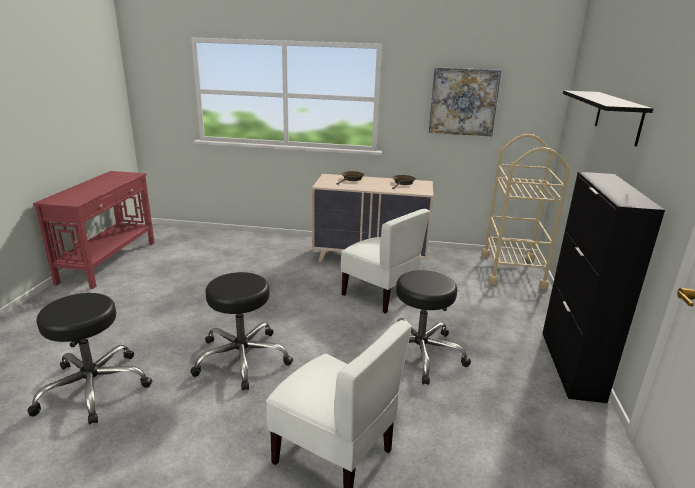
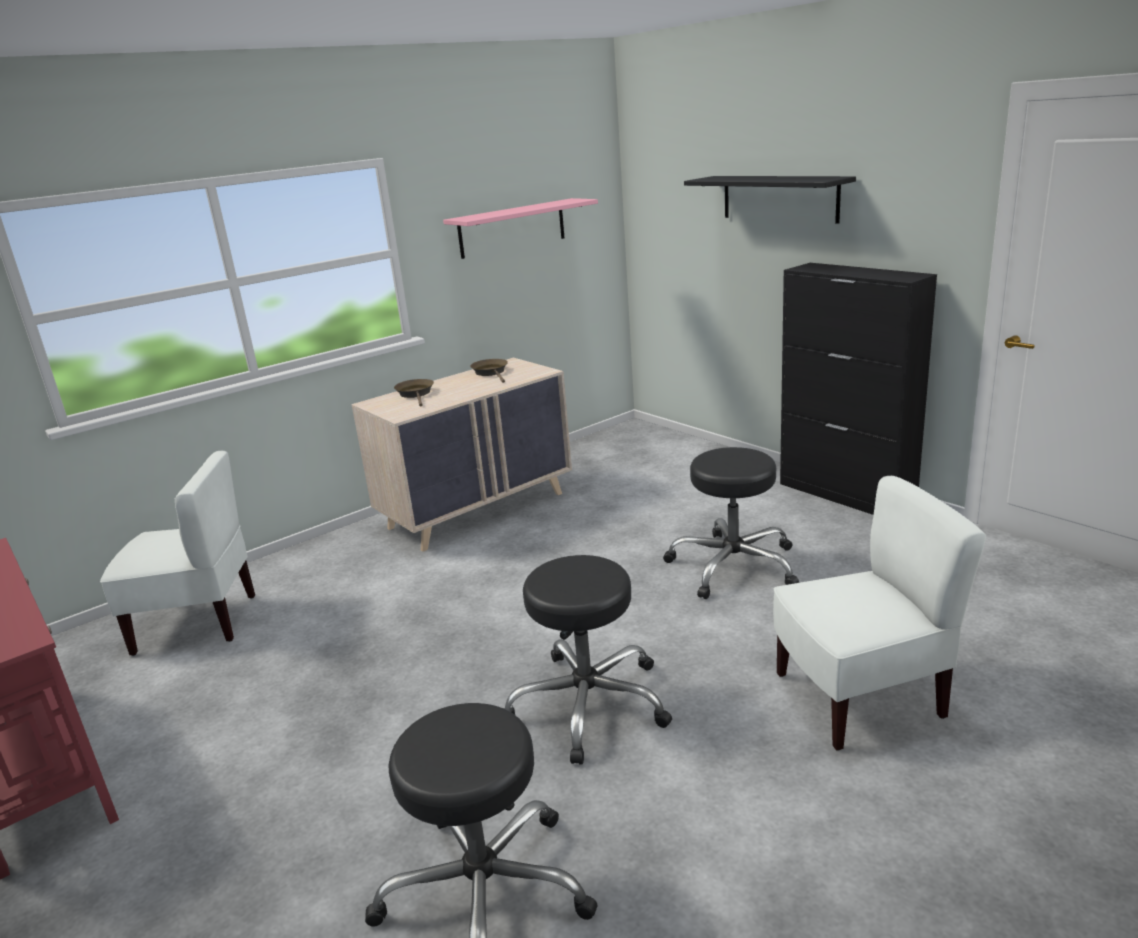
camera: 45 degrees left, 0 degrees up
(379, 295) = (579, 541): white chair -> white chair (197, 623)
(463, 102) = (512, 228): picture -> pink shelf
(512, 271) = (646, 443): beige cart -> none

